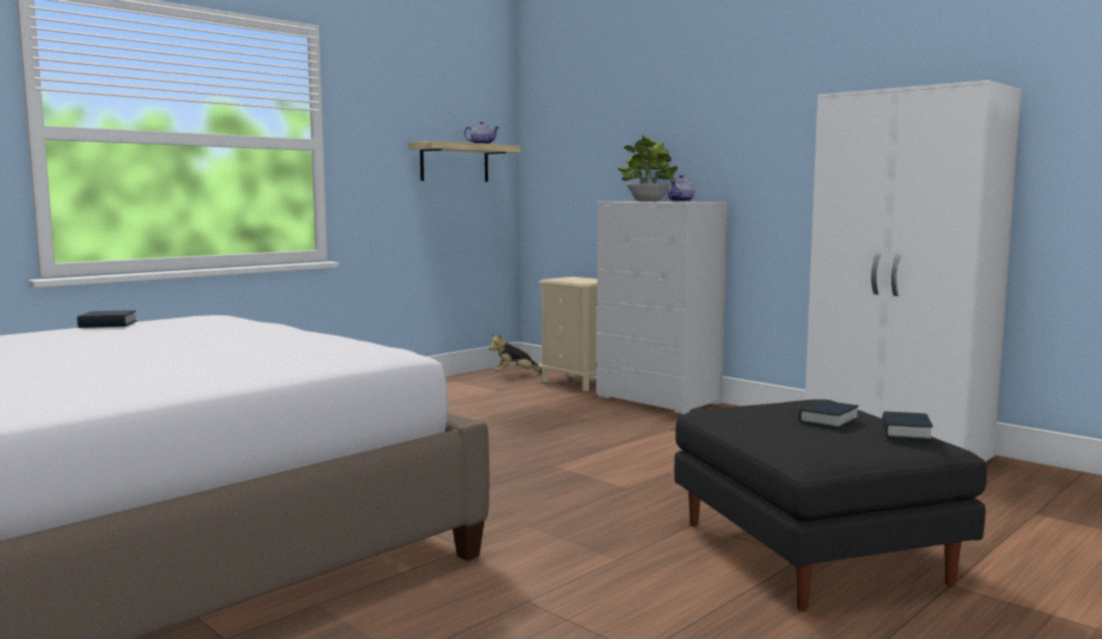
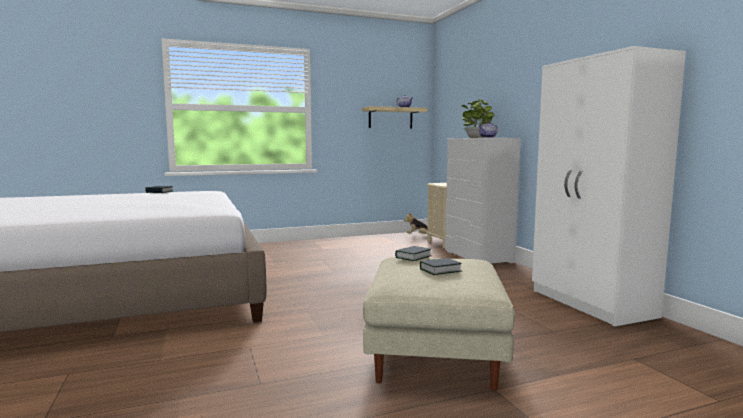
camera: 25 degrees right, 0 degrees up
(815, 553) = (435, 353): black ottoman -> beige ottoman
(905, 432) = (474, 283): book -> book (413, 257)

